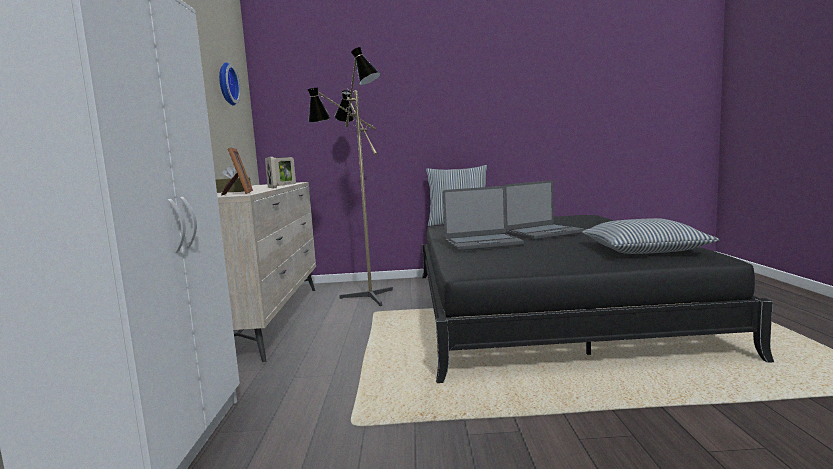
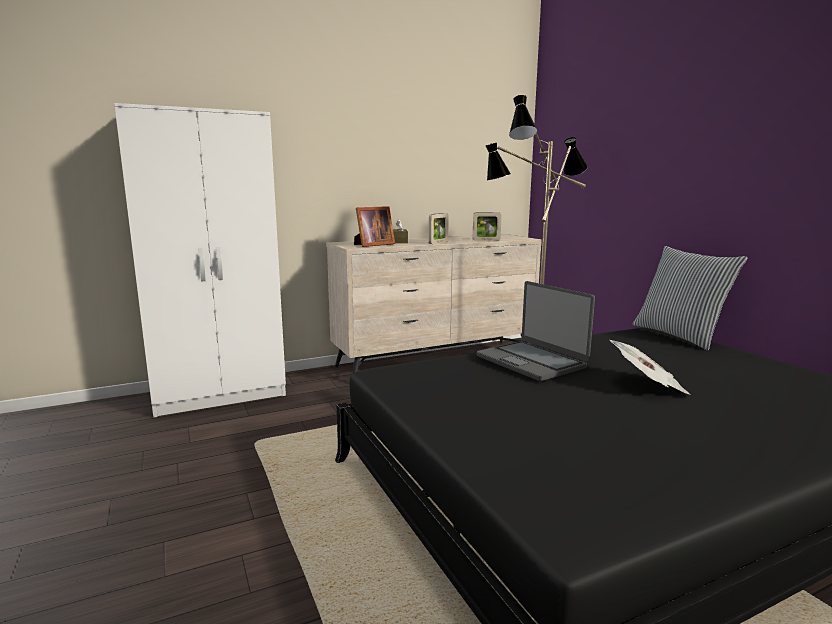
camera: 65 degrees right, 5 degrees up
(226, 84) = (470, 136): wall clock -> none
(543, 233) = (647, 386): laptop -> newspaper
(643, 250) = (586, 465): pillow -> none

